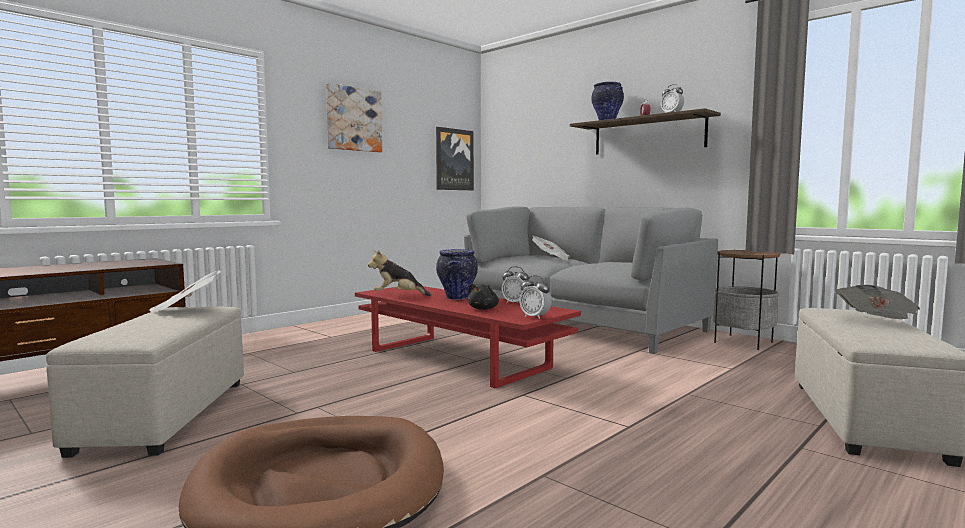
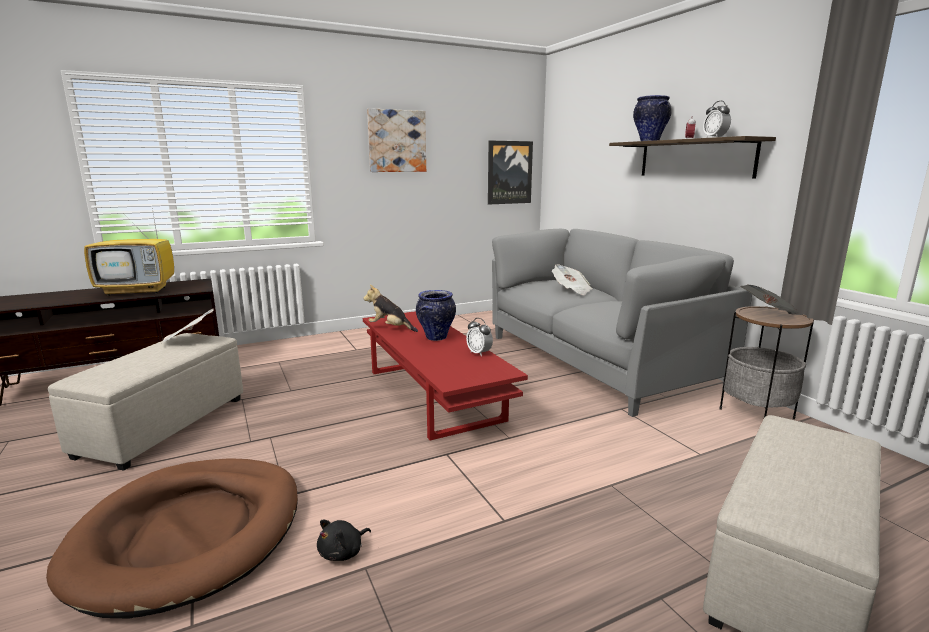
camera: 20 degrees right, 10 degrees up
(78, 266) = (139, 291): none -> television
(483, 309) = (438, 359): black plush toy -> black plush toy (343, 552)
(535, 317) = (468, 380): alarm clock -> none
(877, 322) = (820, 467): newspaper -> newspaper (768, 313)

